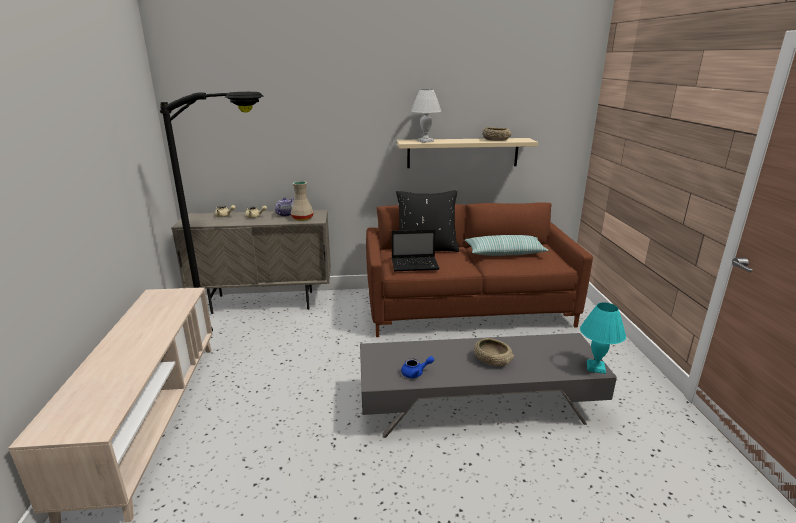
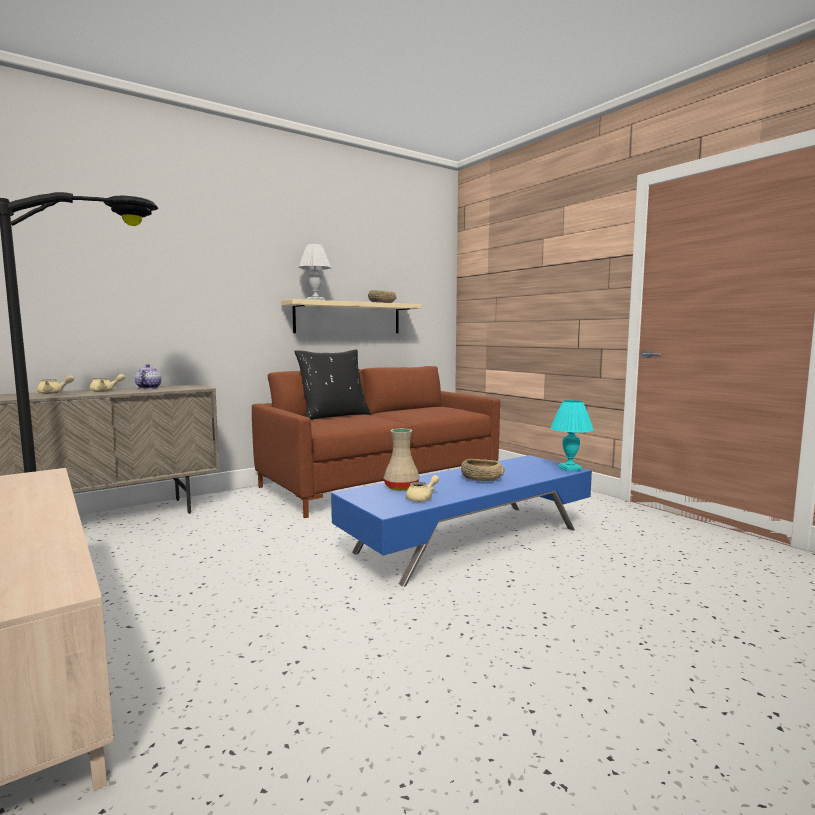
camera: 30 degrees left, 15 degrees down
(303, 218) = (179, 388): beige vase -> beige vase (402, 487)
(415, 265) = (339, 423): laptop -> none
(415, 373) = (422, 498): blue teapot -> beige teapot
(478, 404) = (470, 539): grey coffee table -> blue coffee table
(505, 253) = (415, 411): pillow -> none

